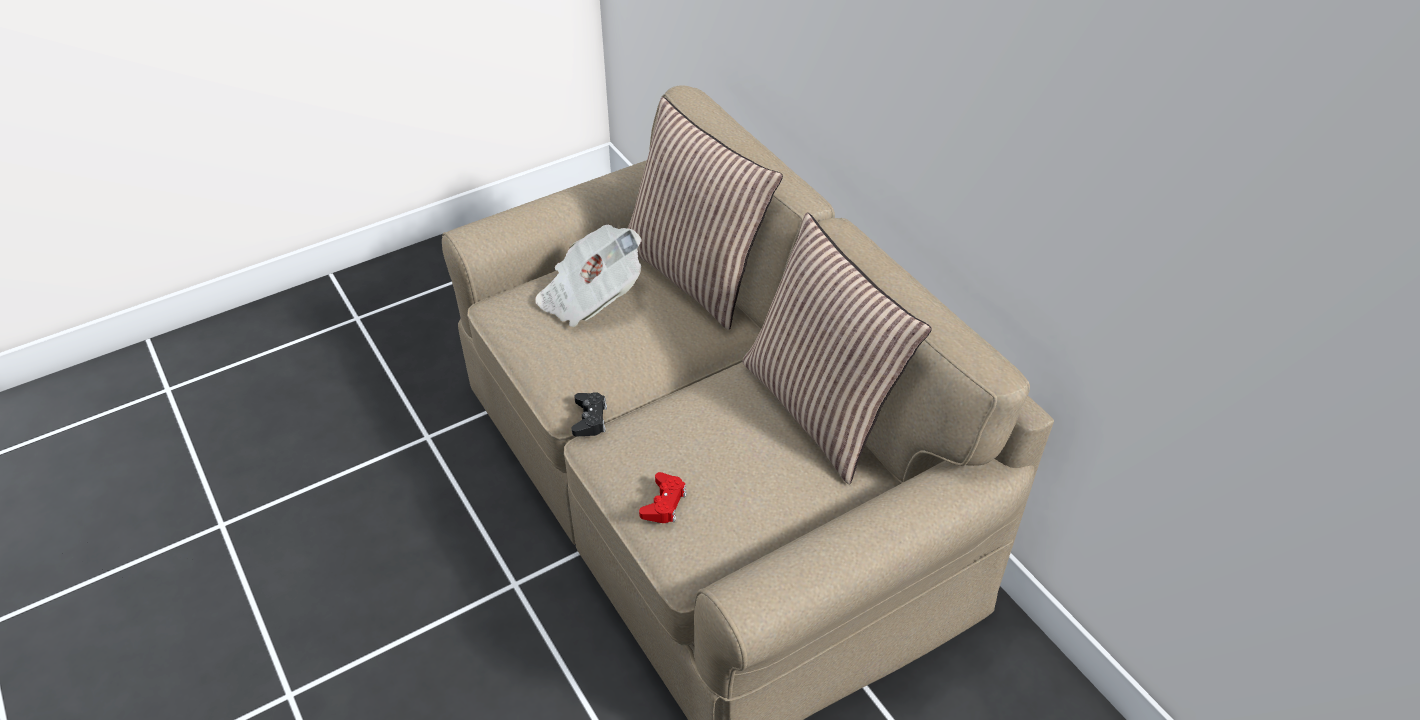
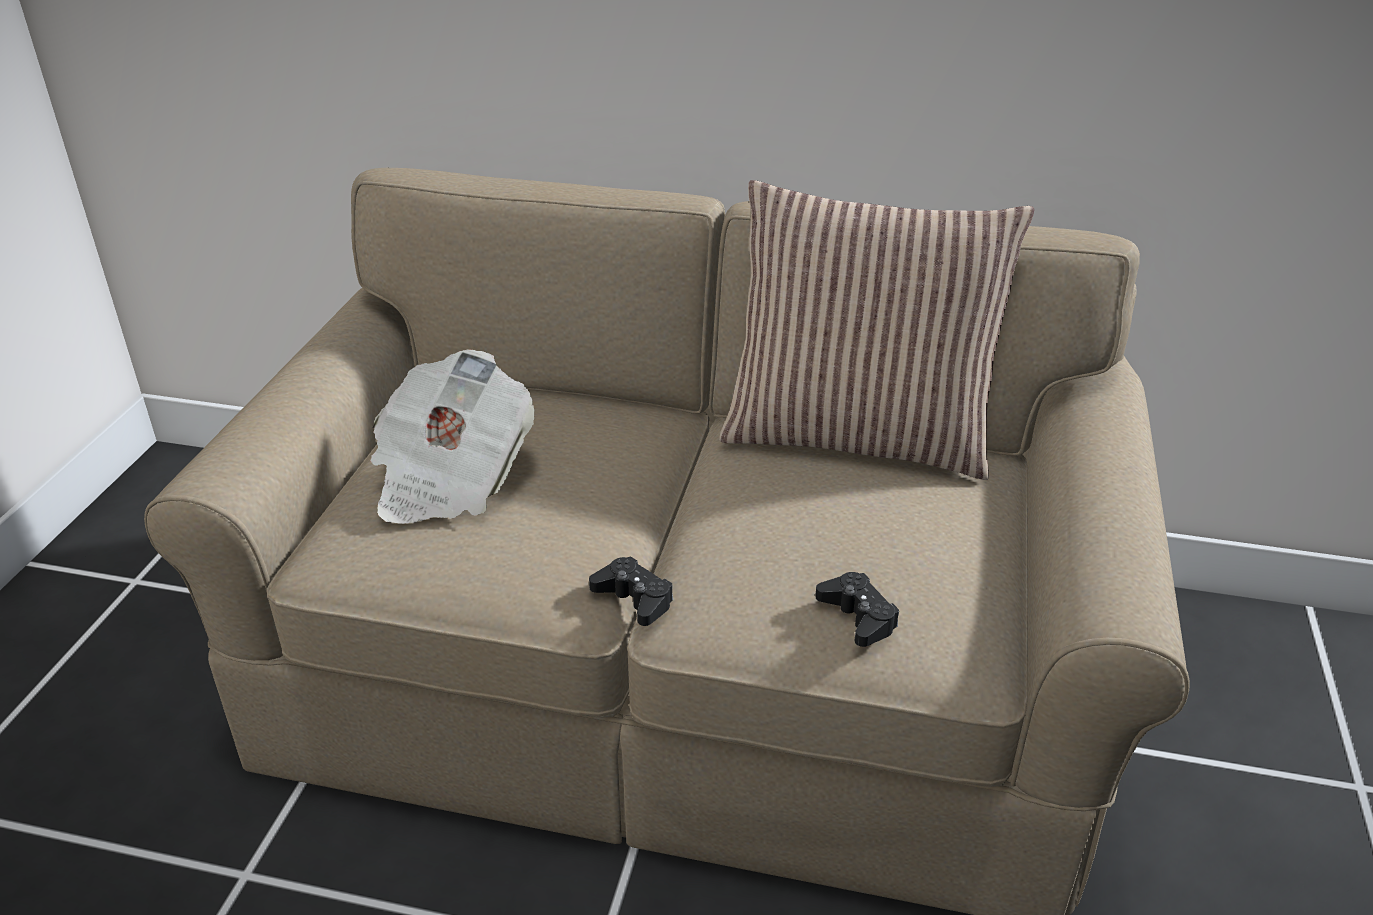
camera: 45 degrees left, 10 degrees down
(664, 503) = (858, 616): red game controller -> black game controller
(695, 274) = (541, 394): pillow -> none

